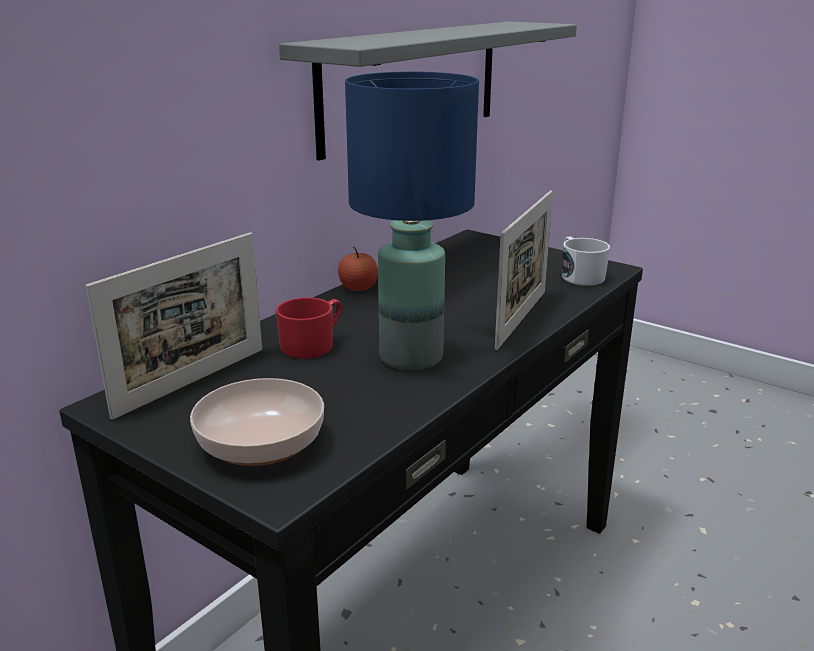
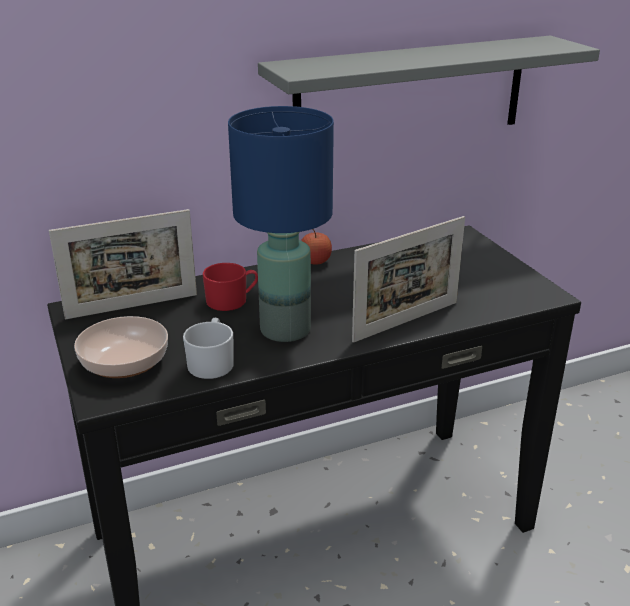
camera: 30 degrees right, 5 degrees up
(579, 276) = (508, 295): white mug -> white mug (212, 362)

